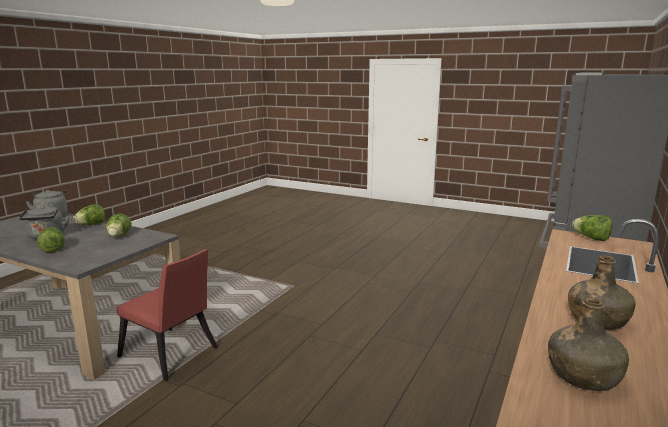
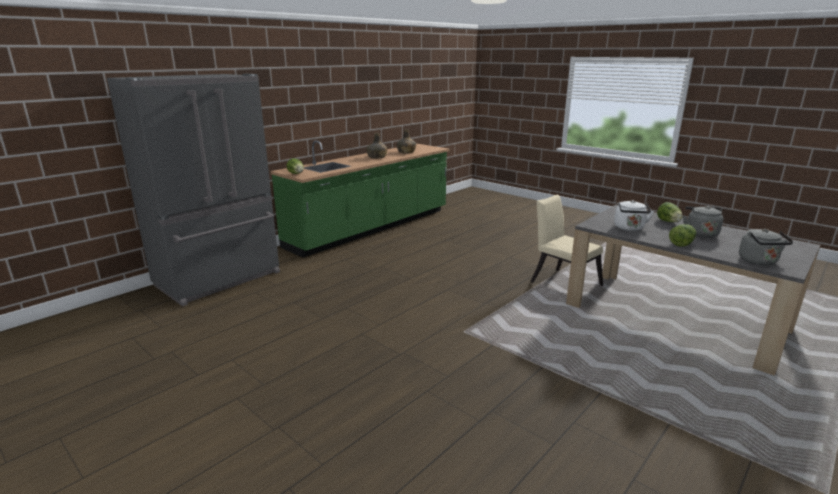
camera: 165 degrees left, 5 degrees up
(119, 236) = (629, 228): lettuce -> white kettle
(171, 355) = (562, 282): red chair -> beige chair

